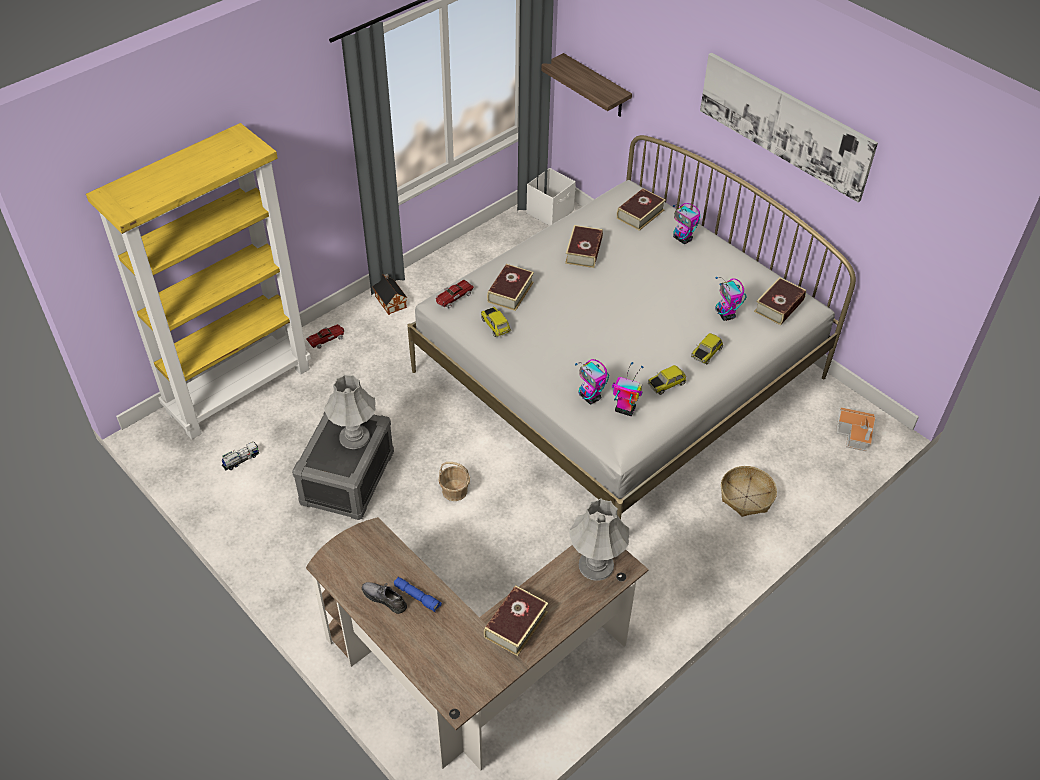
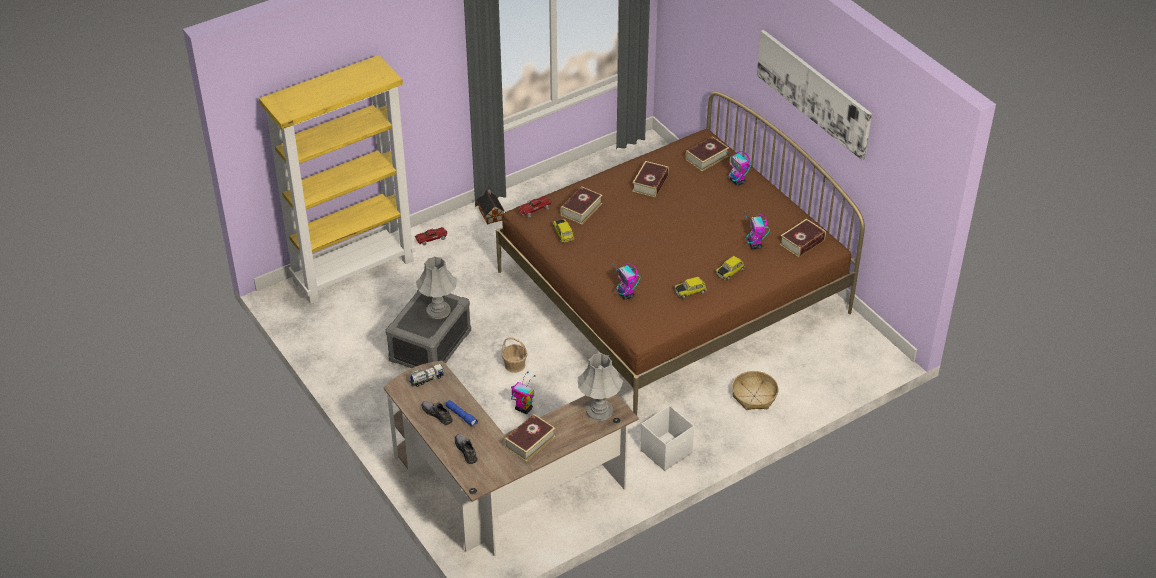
camera: 10 degrees right, 5 degrees down
(241, 460) = (347, 323): toy truck -> toy truck (427, 379)
(433, 650) = (466, 450): none -> grey shoe
(550, 212) = (646, 152): white storage box -> white storage box (667, 451)
(596, 86) = (685, 47): shelf -> none
(619, 374) = (672, 292): white bed -> brown bed
(624, 409) = (651, 306): toy robot -> toy robot (523, 409)
(855, 435) = (862, 360): toy house -> none

